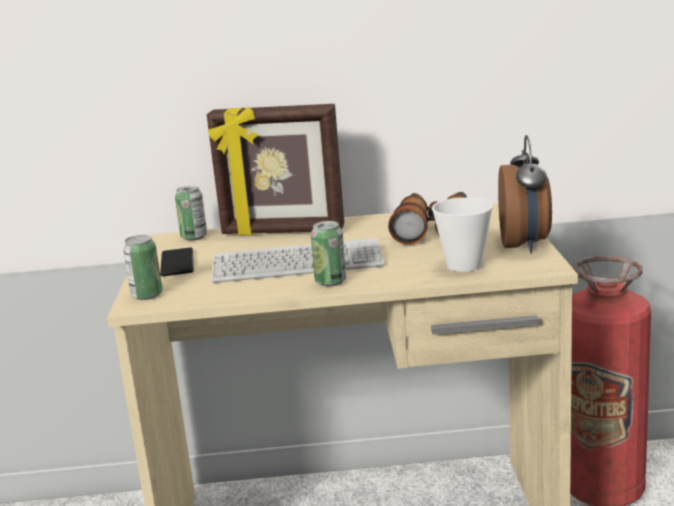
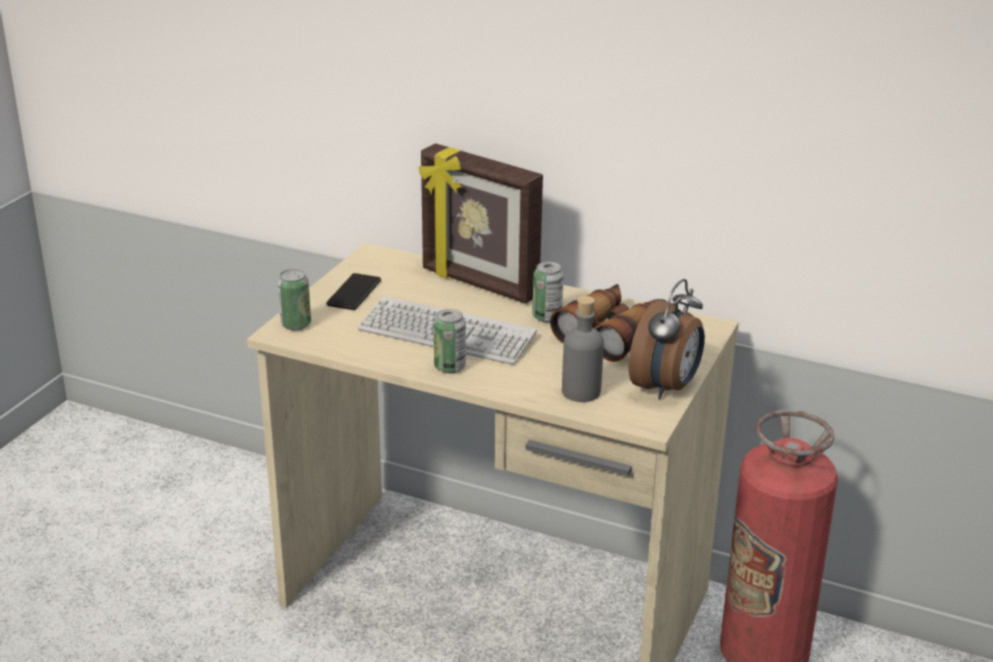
camera: 25 degrees right, 10 degrees up
(194, 237) = (399, 262): can -> can (547, 317)
(464, 265) = (581, 392): cup -> grey bottle

